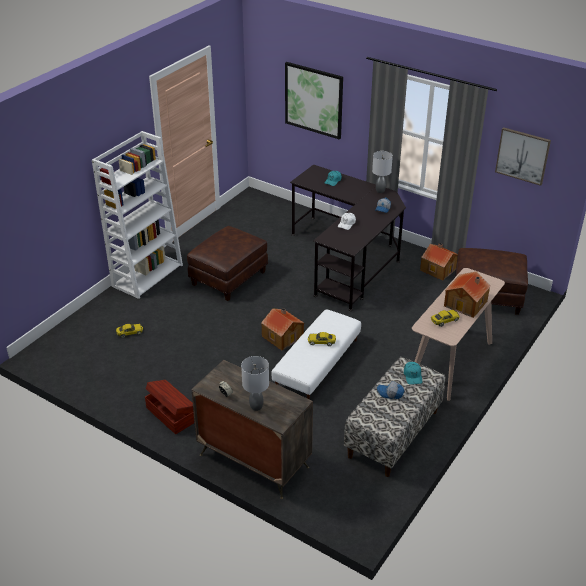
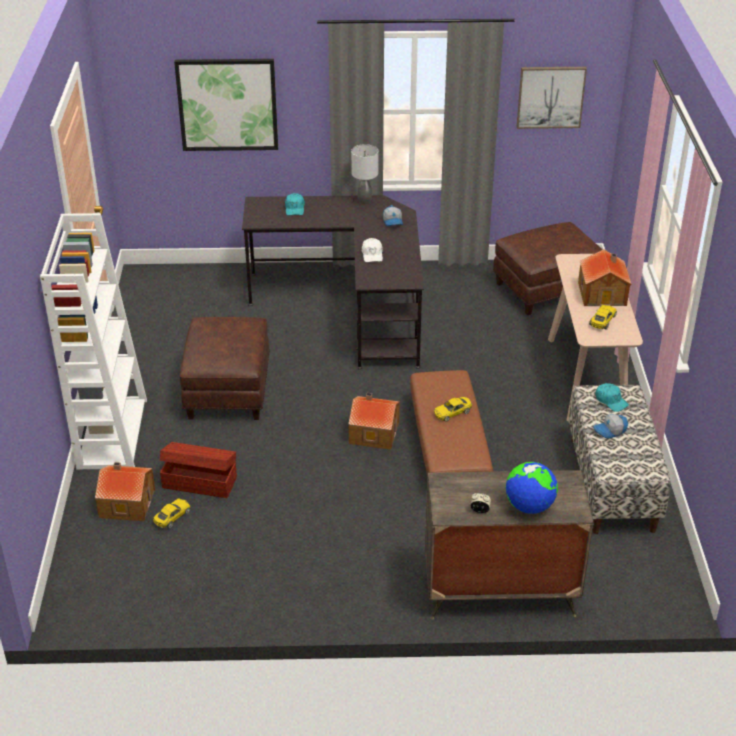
camera: 35 degrees left, 0 degrees up
(170, 414) = (342, 590): brown storage box -> brown storage box (199, 481)
(256, 406) = (529, 506): grey table lamp -> globe
(317, 364) = (449, 446): white ottoman -> brown ottoman
(438, 268) = (463, 279): toy house -> toy house (126, 502)

